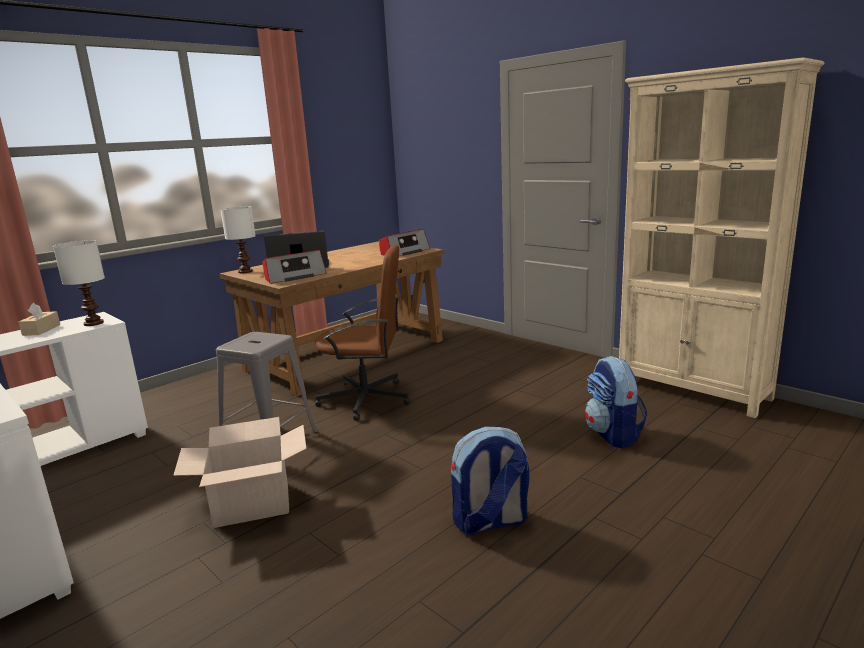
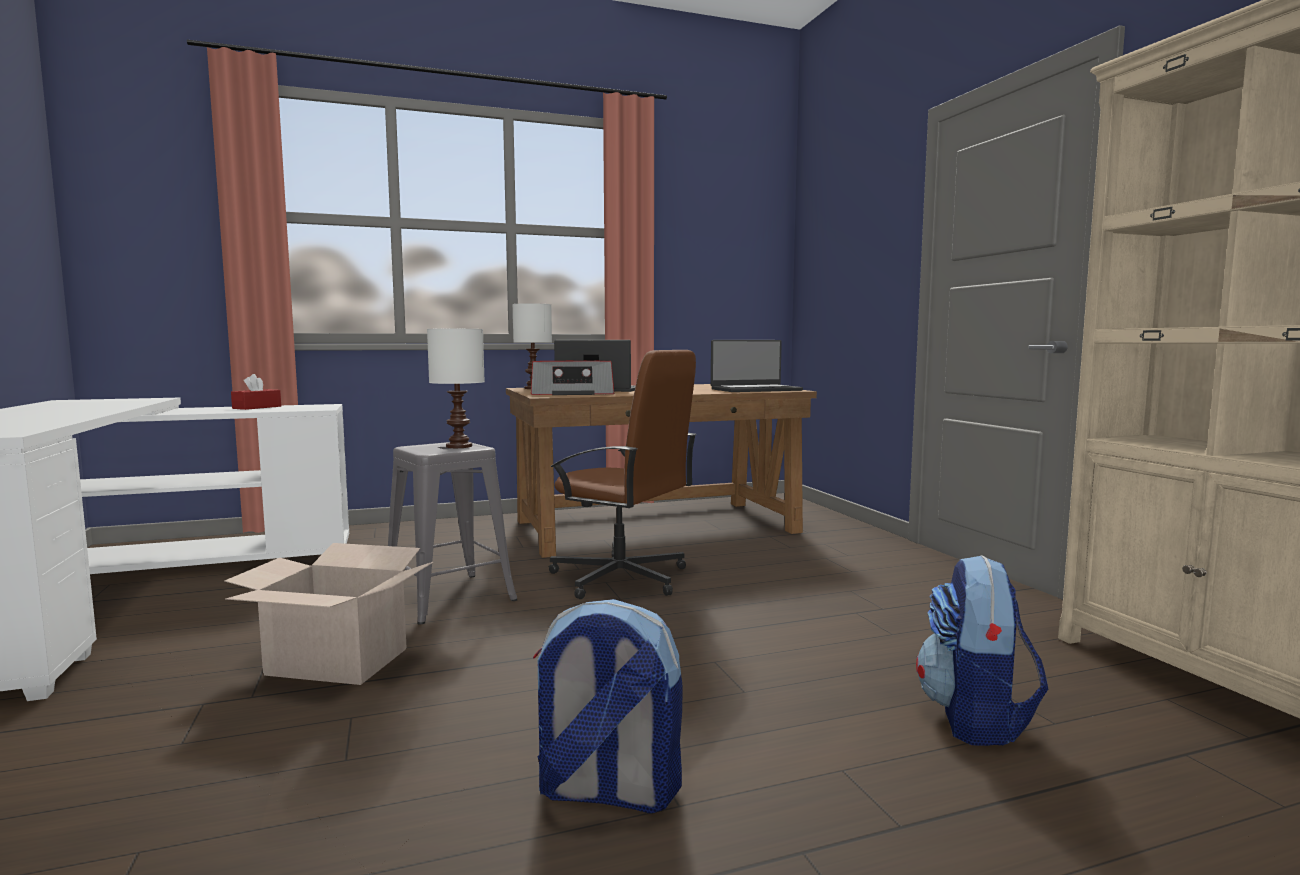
camera: 25 degrees right, 10 degrees down
(41, 330) = (257, 407): beige tissue box -> red tissue box
(94, 323) = (309, 408): white table lamp -> white table lamp (460, 446)
(404, 252) = (755, 389): radio -> laptop

